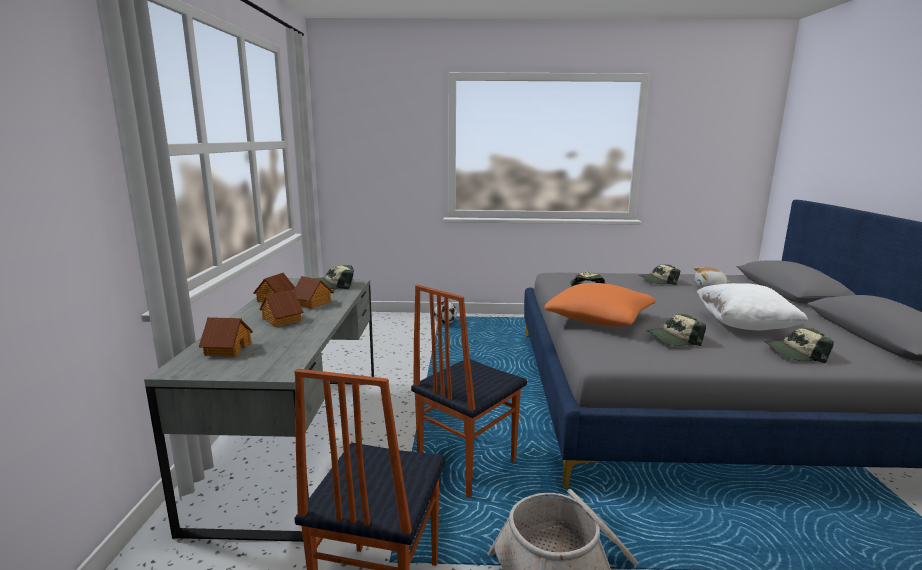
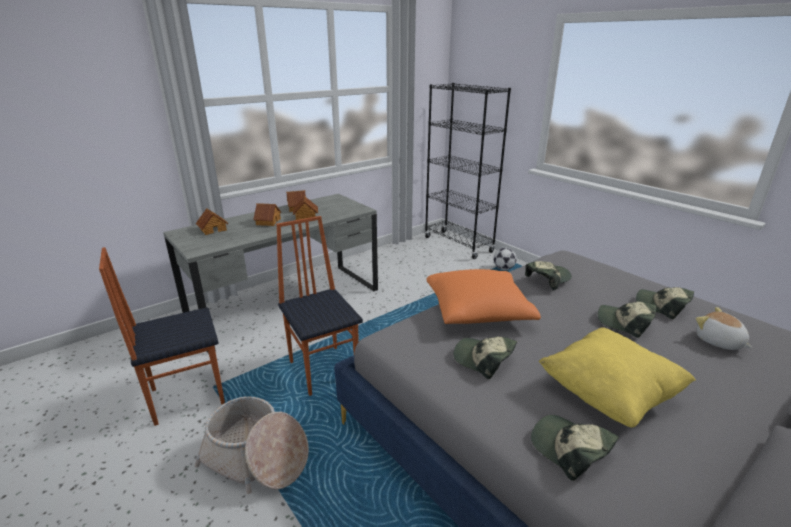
camera: 50 degrees right, 10 degrees up
(333, 285) = (345, 208): cap -> cap (624, 322)
(372, 319) = (458, 244): none -> black bookcase
(465, 466) = (324, 369): chair -> chair turned 60 degrees clockwise
(744, 325) = (608, 394): white pillow -> yellow pillow

